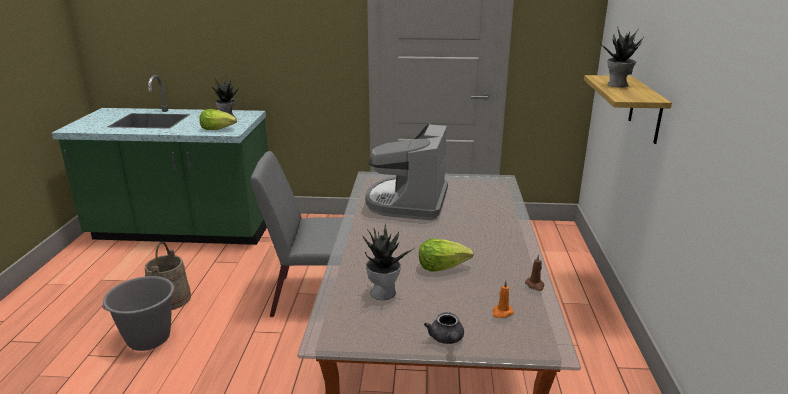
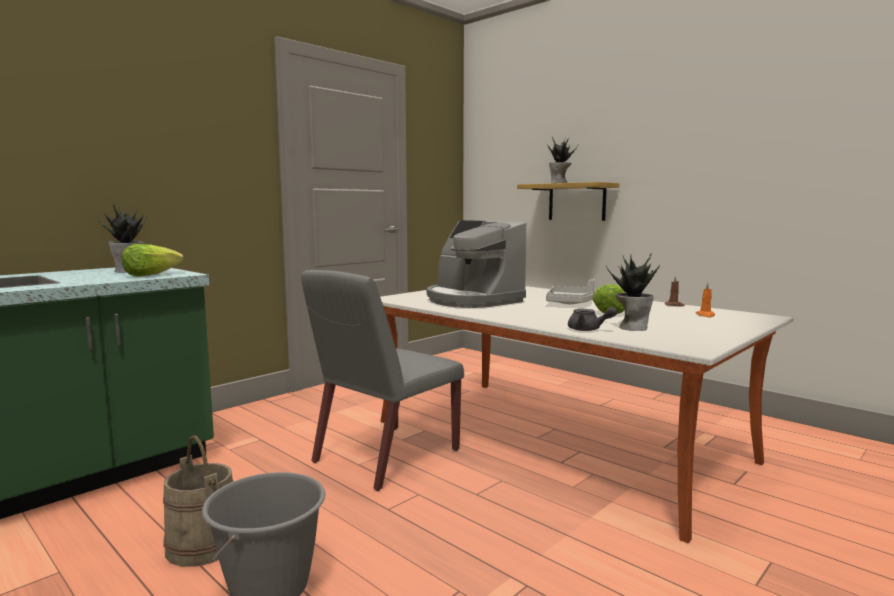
camera: 50 degrees left, 15 degrees down
(447, 339) = (731, 328): grey teapot -> grey teapot (588, 330)
(461, 238) = (570, 303): none -> grey tray

